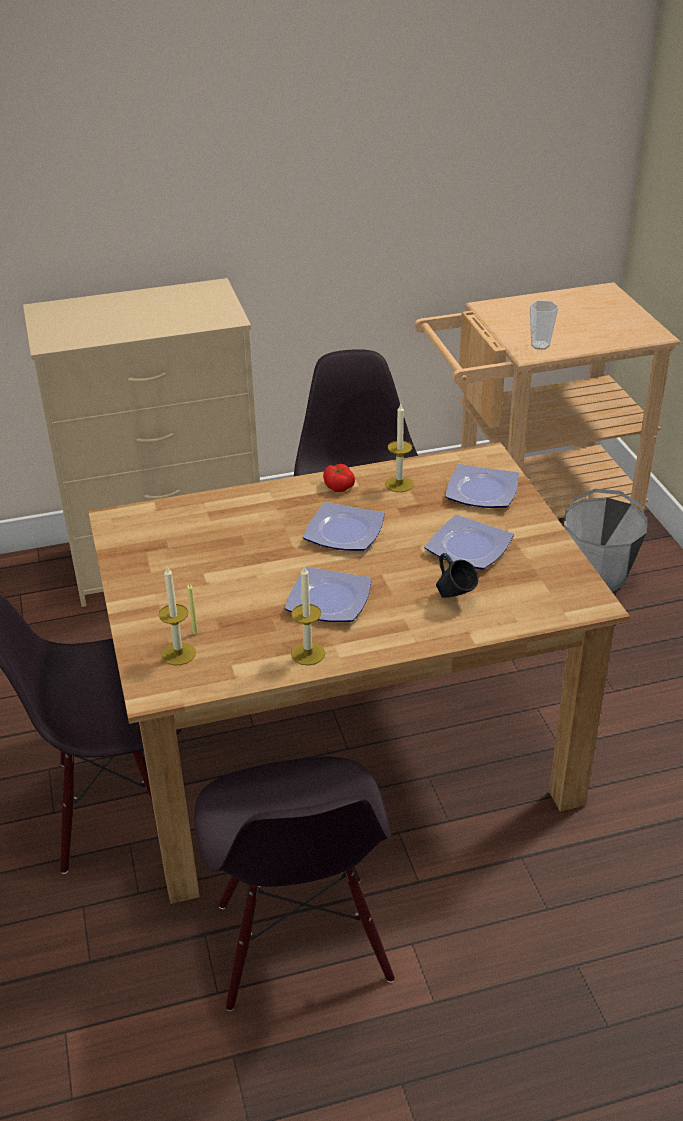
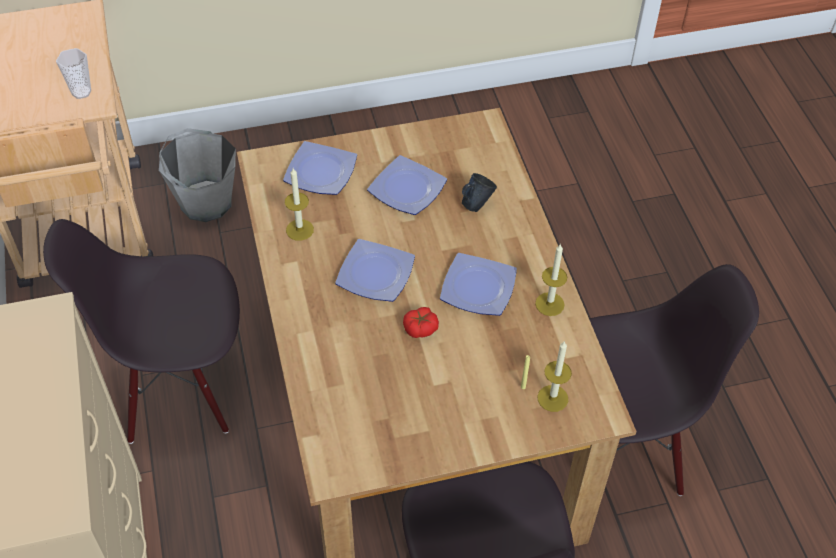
camera: 90 degrees left, 15 degrees up
(338, 486) = (295, 276): tomato -> tomato (420, 328)

